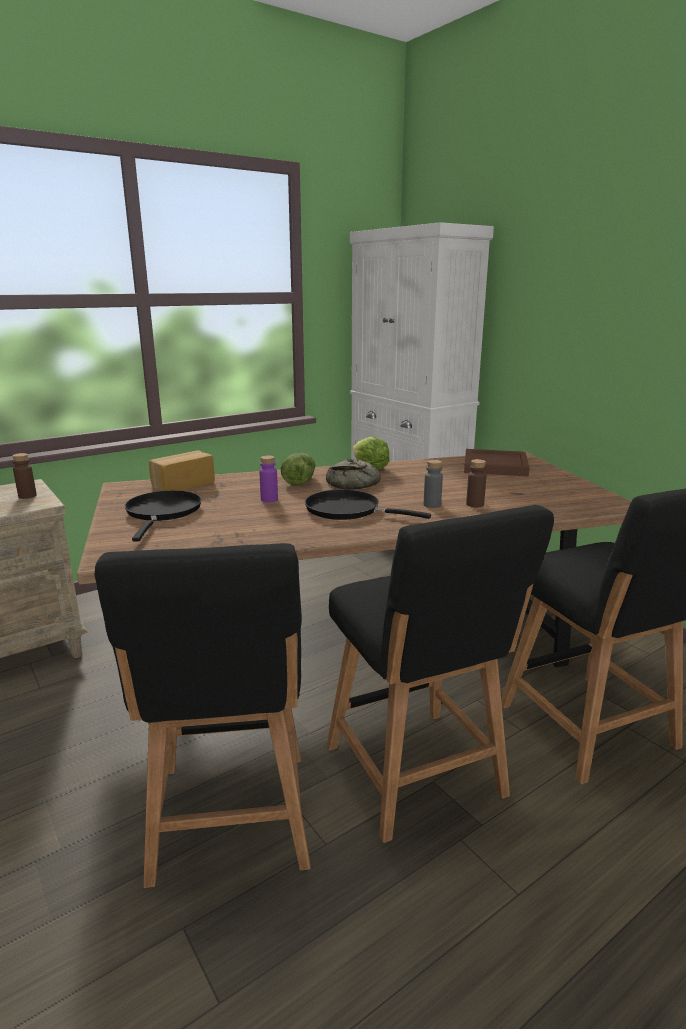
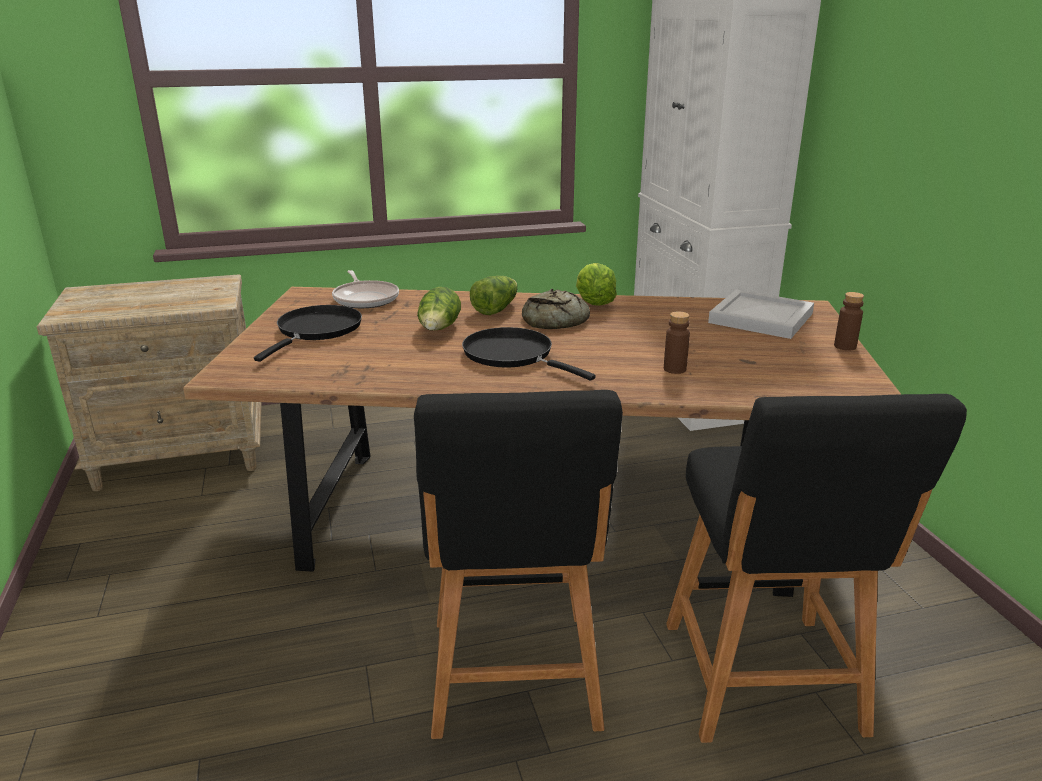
camera: 20 degrees right, 5 degrees up
(27, 496) = (211, 293): brown bottle -> brown bottle (845, 346)
(182, 484) = (365, 298): bread -> frying pan
(230, 823) = (296, 674): black stool -> none
(269, 499) = (439, 329): purple bottle -> lettuce
(432, 505) = (620, 362): grey bottle -> none
(496, 466) = (762, 318): brown tray -> white tray

